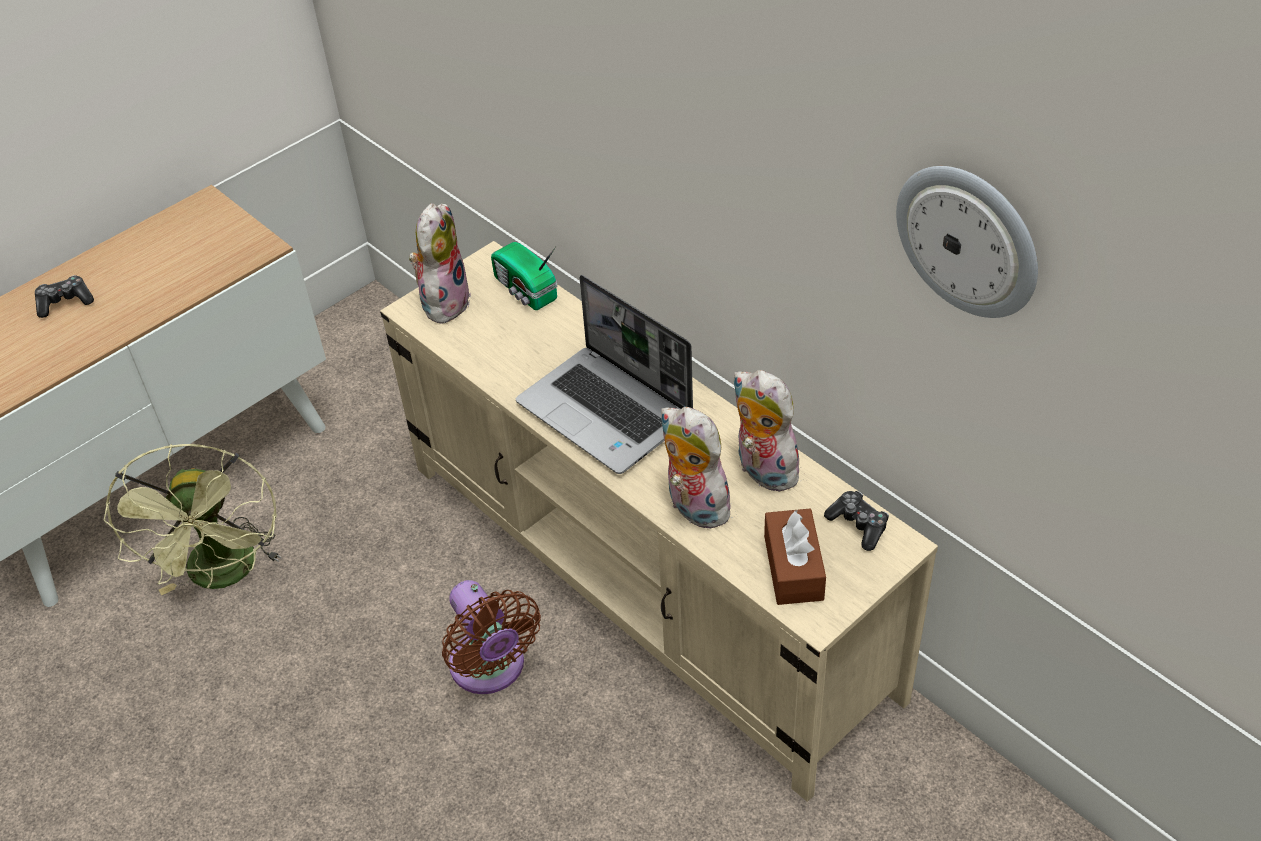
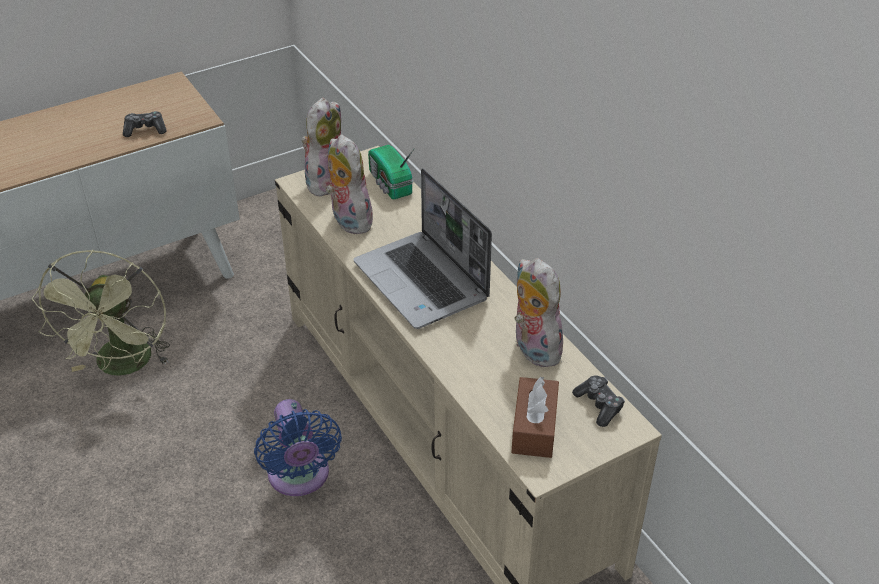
camera: 10 degrees right, 5 degrees down
(65, 302) = (45, 132): game controller -> game controller (145, 129)
(491, 669) = (300, 477): brown fan -> blue fan
(693, 507) = (467, 365): plush toy -> plush toy (348, 220)
(968, 240) = (706, 155): wall clock -> none

